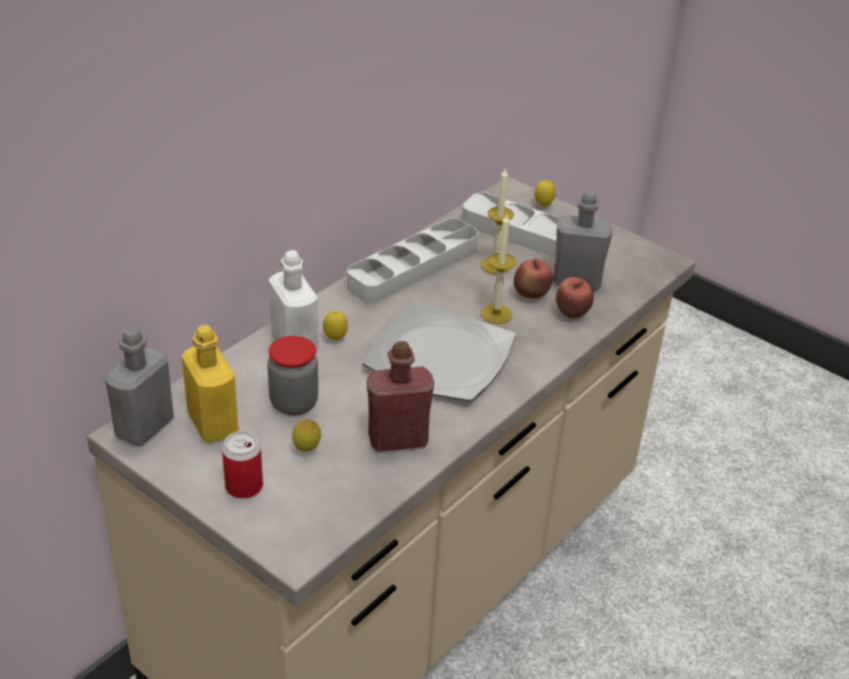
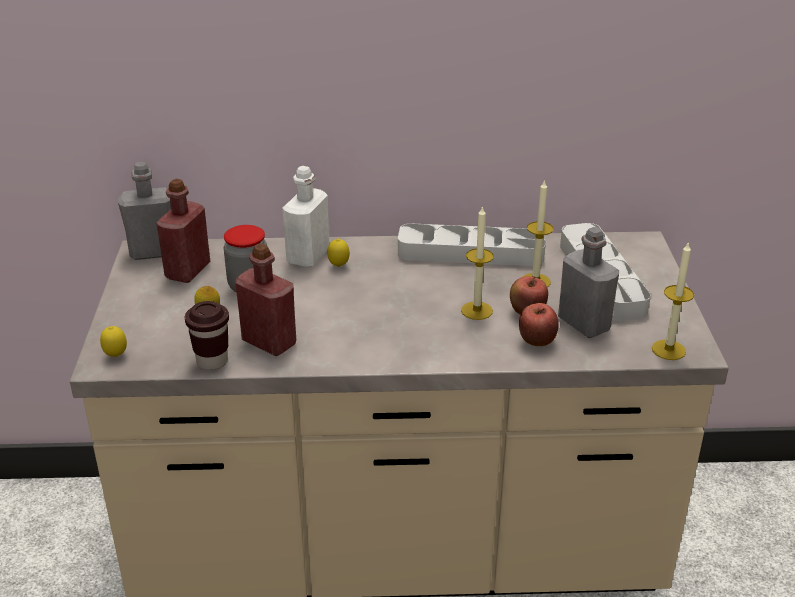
camera: 50 degrees right, 5 degrees down
(213, 424) = (188, 271): yellow bottle -> red bottle
(244, 486) = (143, 311): can -> none
(383, 486) = (212, 361): none -> brown cup
(440, 358) = (385, 314): plate -> none
(543, 206) = (653, 263): lemon -> lemon (116, 356)
(650, 269) = (668, 350): none -> candle

